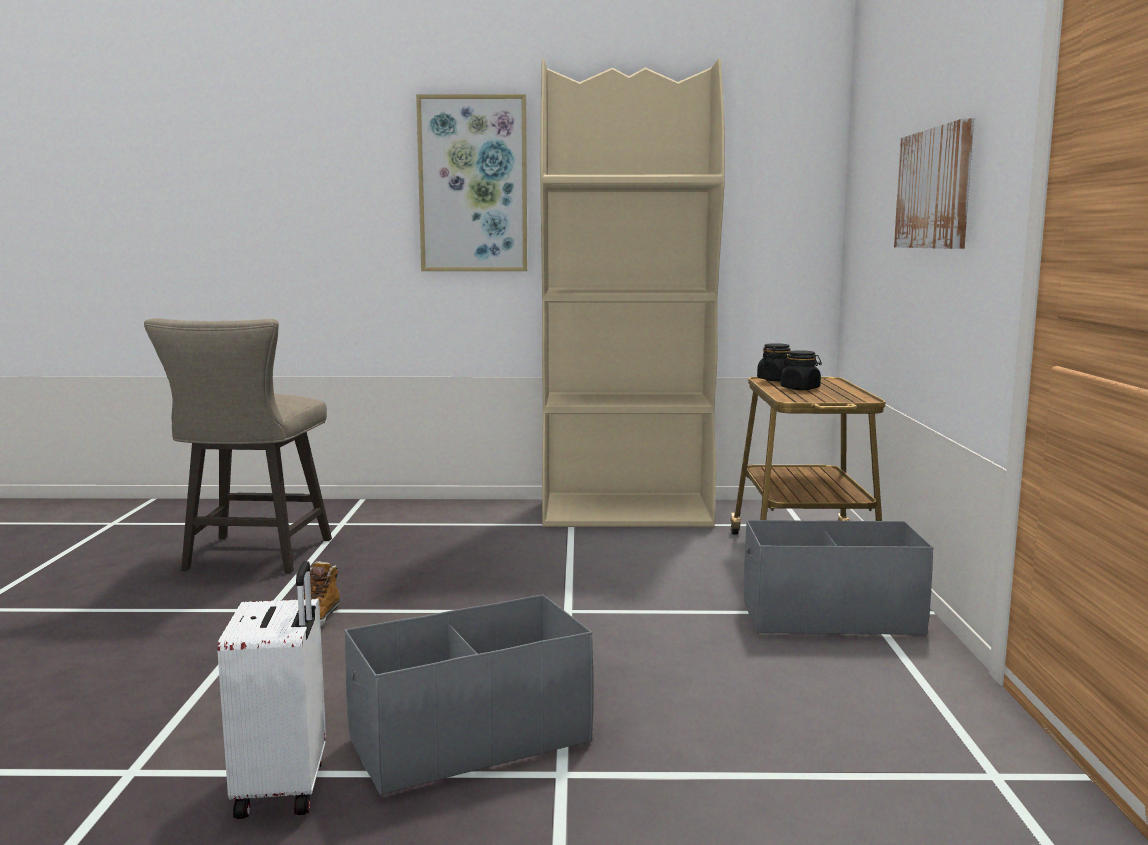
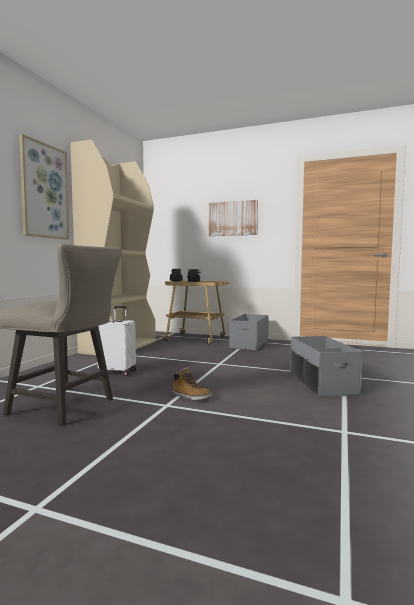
camera: 70 degrees left, 5 degrees down
(284, 788) = (355, 406): white suitcase -> white suitcase (118, 372)

